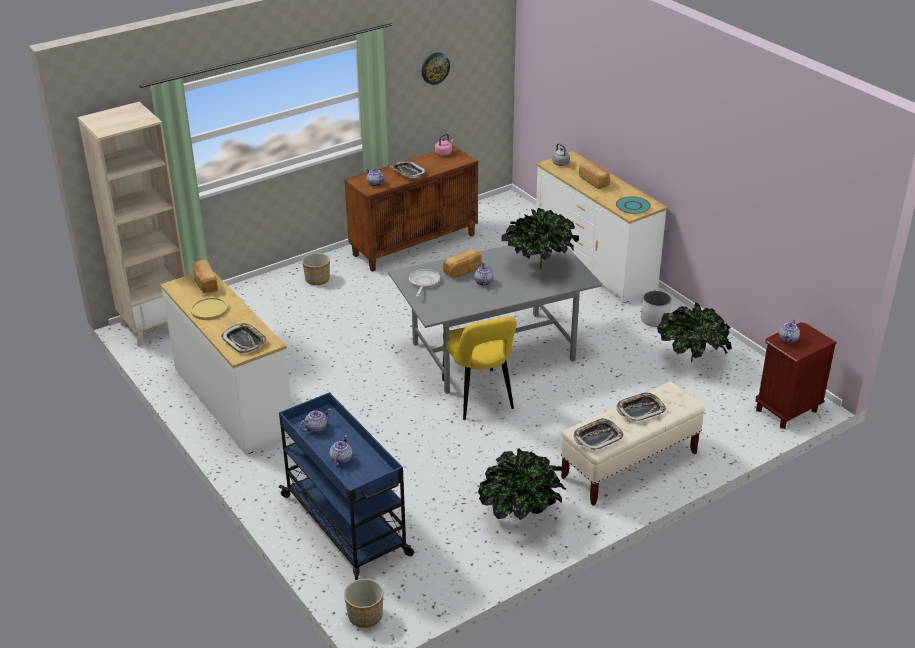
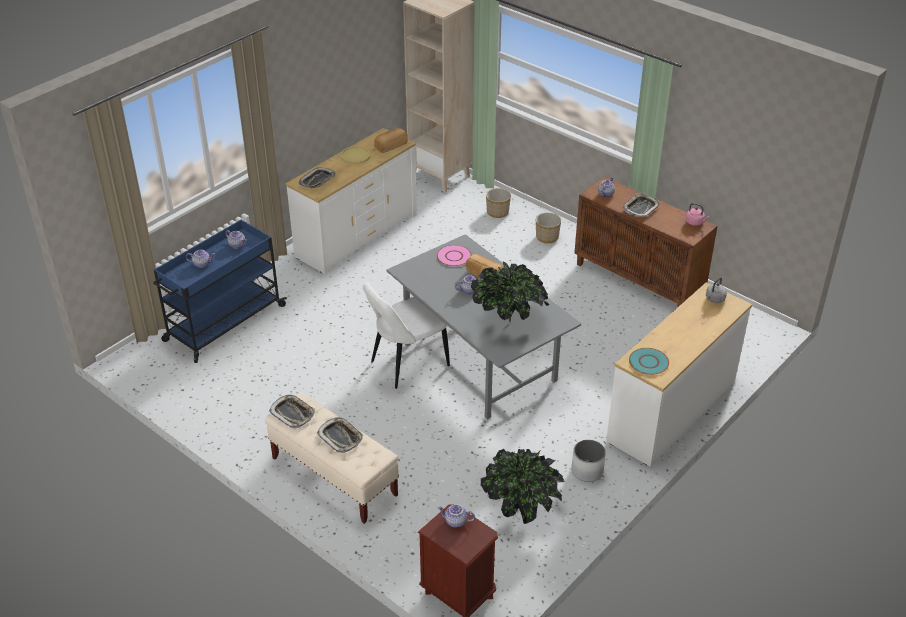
camera: 75 degrees right, 5 degrees up
(365, 615) = (131, 352): planter -> planter (498, 212)
(423, 283) = (453, 256): frying pan -> pink plate
(435, 68) = (731, 141): wall clock -> none
(479, 397) = (406, 365): yellow chair -> white chair
(520, 517) = (250, 416): potted plant -> none
(594, 181) = (688, 328): bread -> none

